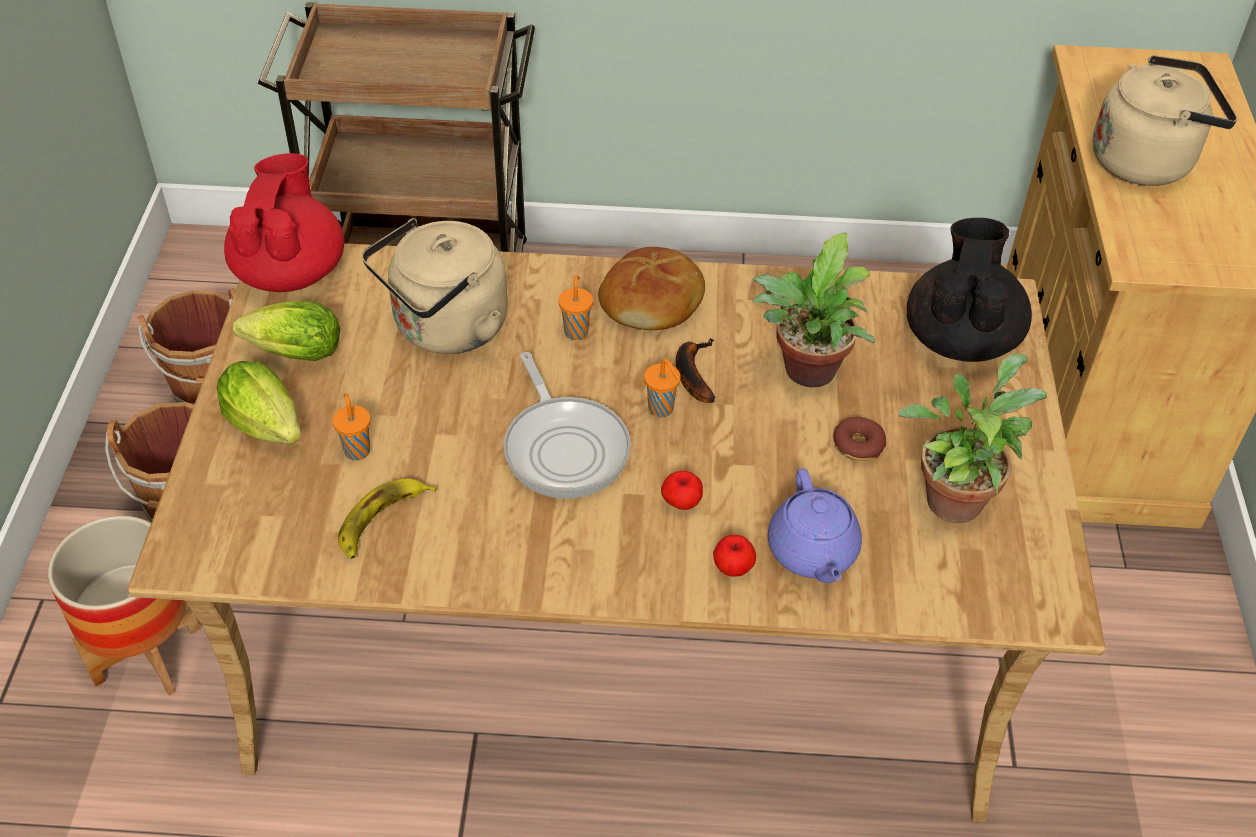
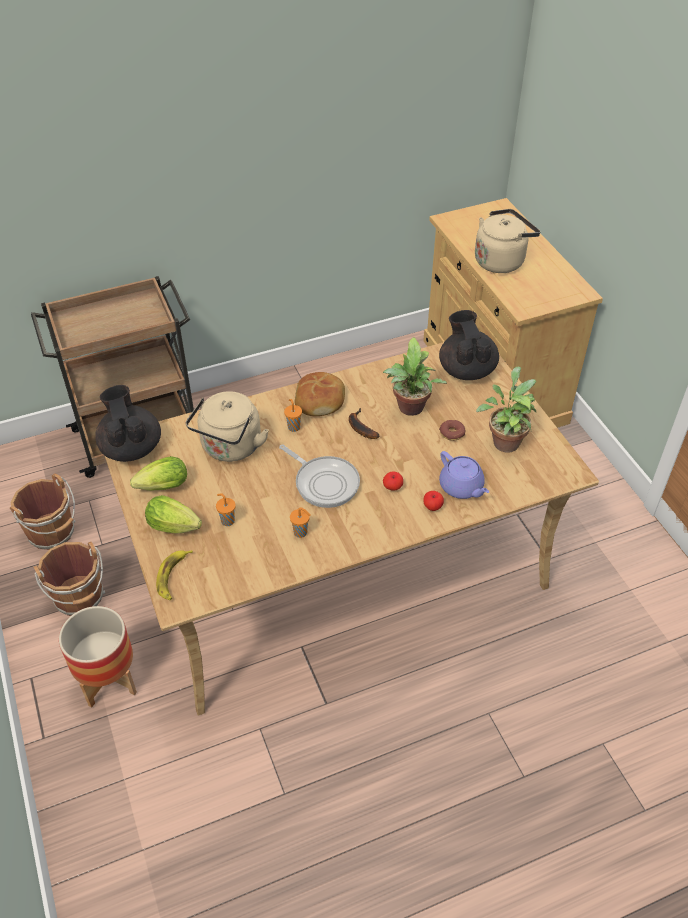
camera: 25 degrees left, 0 degrees up
(291, 271) = (131, 447): red teapot -> black teapot
(382, 521) = (262, 548): banana -> banana (173, 576)
(662, 410) = (357, 449): orange cup -> orange cup (301, 533)

